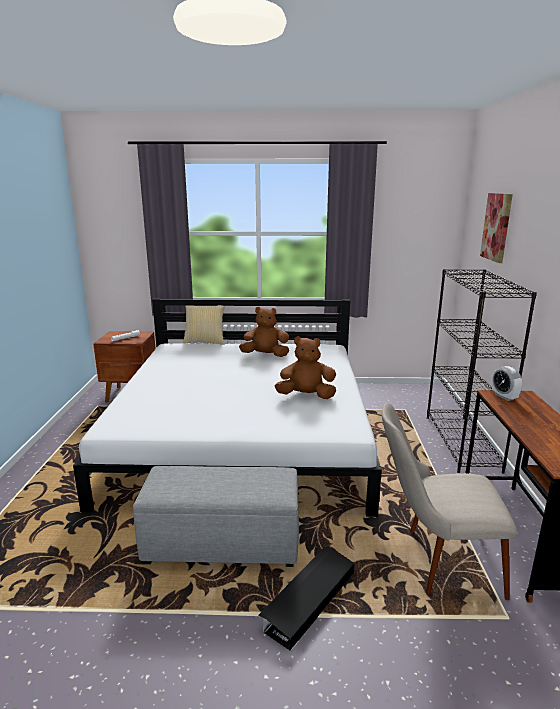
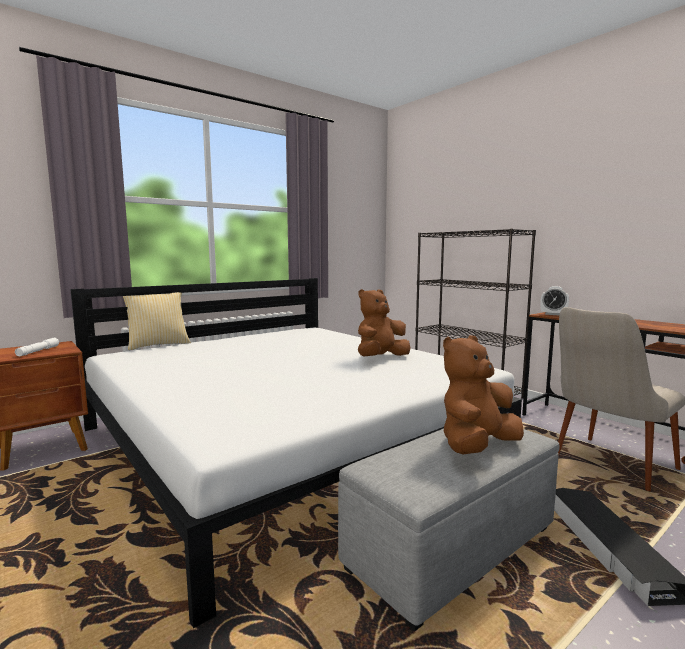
camera: 40 degrees left, 10 degrees down
(265, 355) = (262, 342): brown plush toy -> brown plush toy (477, 446)
(496, 227) = (449, 196): picture -> none

